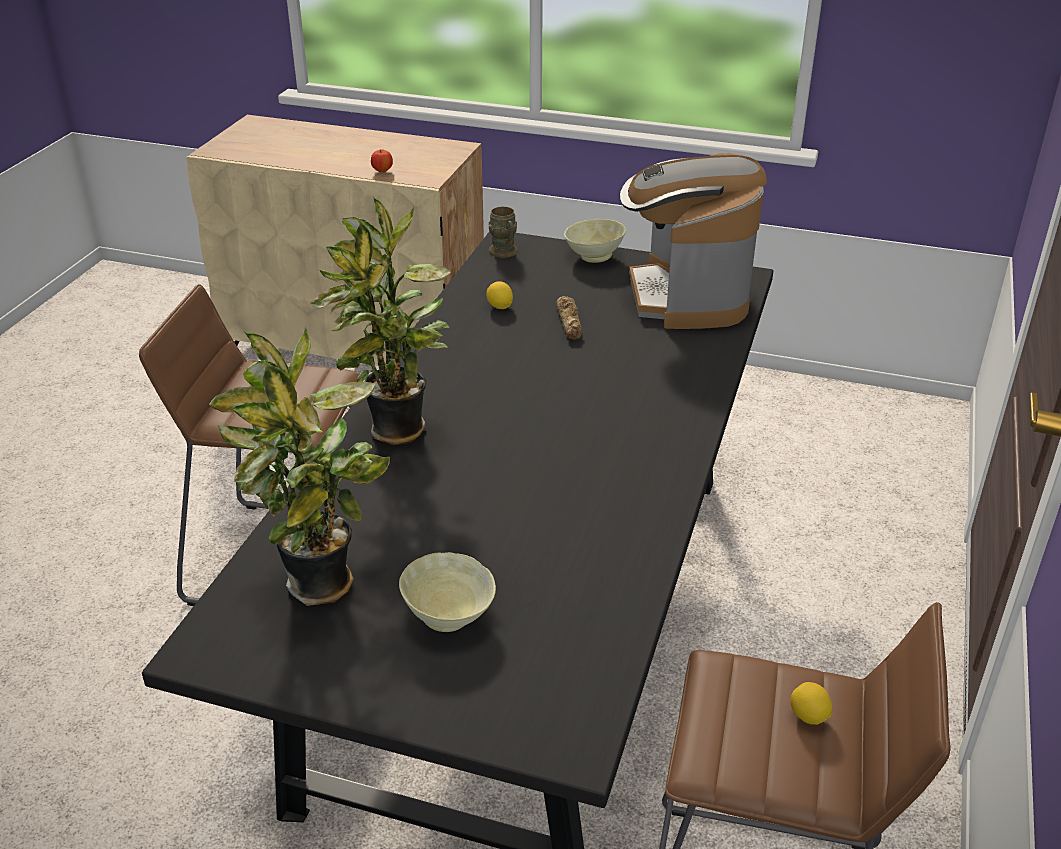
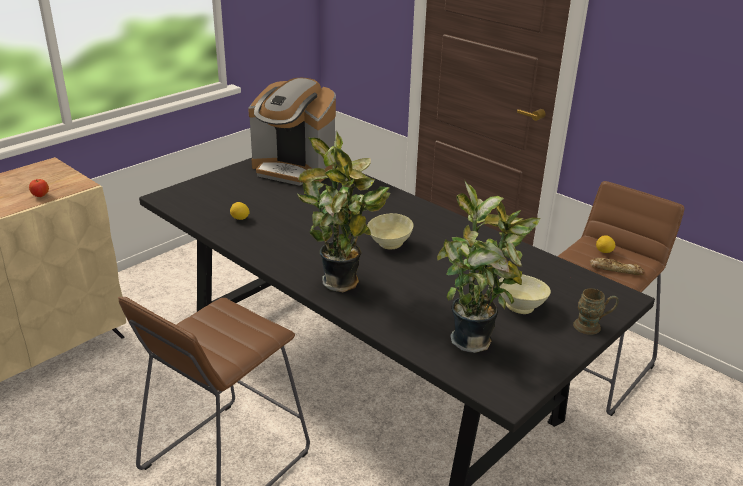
camera: 65 degrees left, 5 degrees down
(505, 253) = (177, 200): brown mug -> brown mug (592, 326)
(570, 322) = (282, 204): bread -> bread (616, 270)
(593, 256) = (218, 178): beige bowl -> beige bowl (389, 244)

